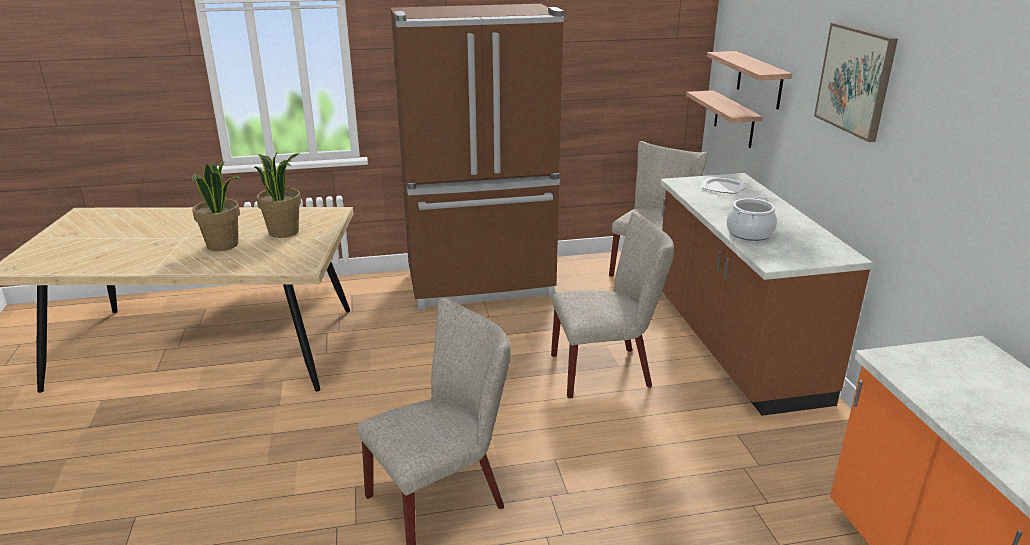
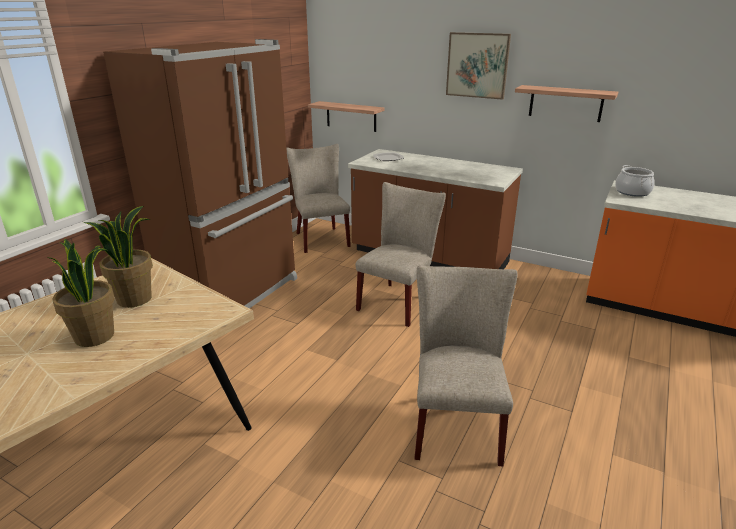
camera: 50 degrees left, 0 degrees up
(749, 233) = (455, 174): cooking pot -> cooking pot (632, 192)
(759, 80) = (375, 83): shelf -> shelf (565, 103)

